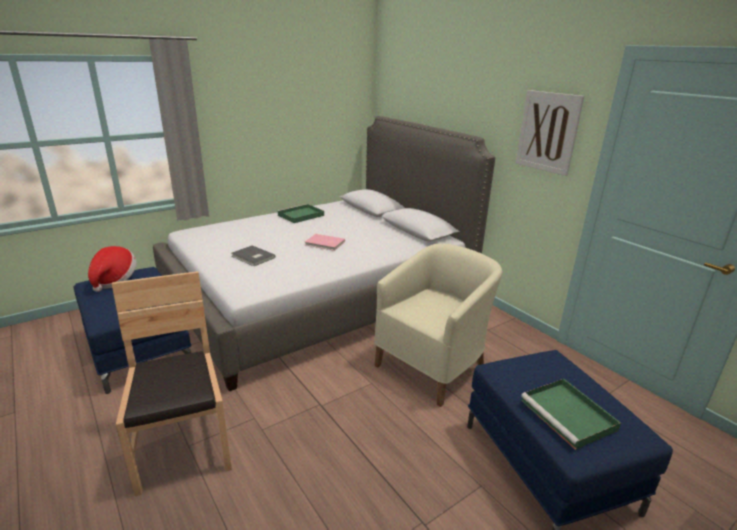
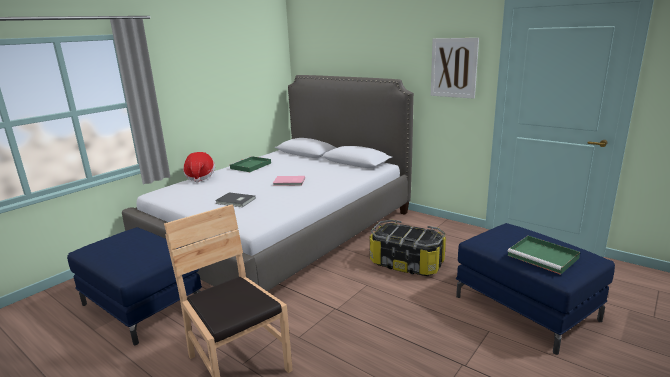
camera: 15 degrees left, 5 degrees down
(114, 280) = (111, 242): hat -> hat (200, 177)
(433, 366) = (407, 263): beige armchair -> storage box

